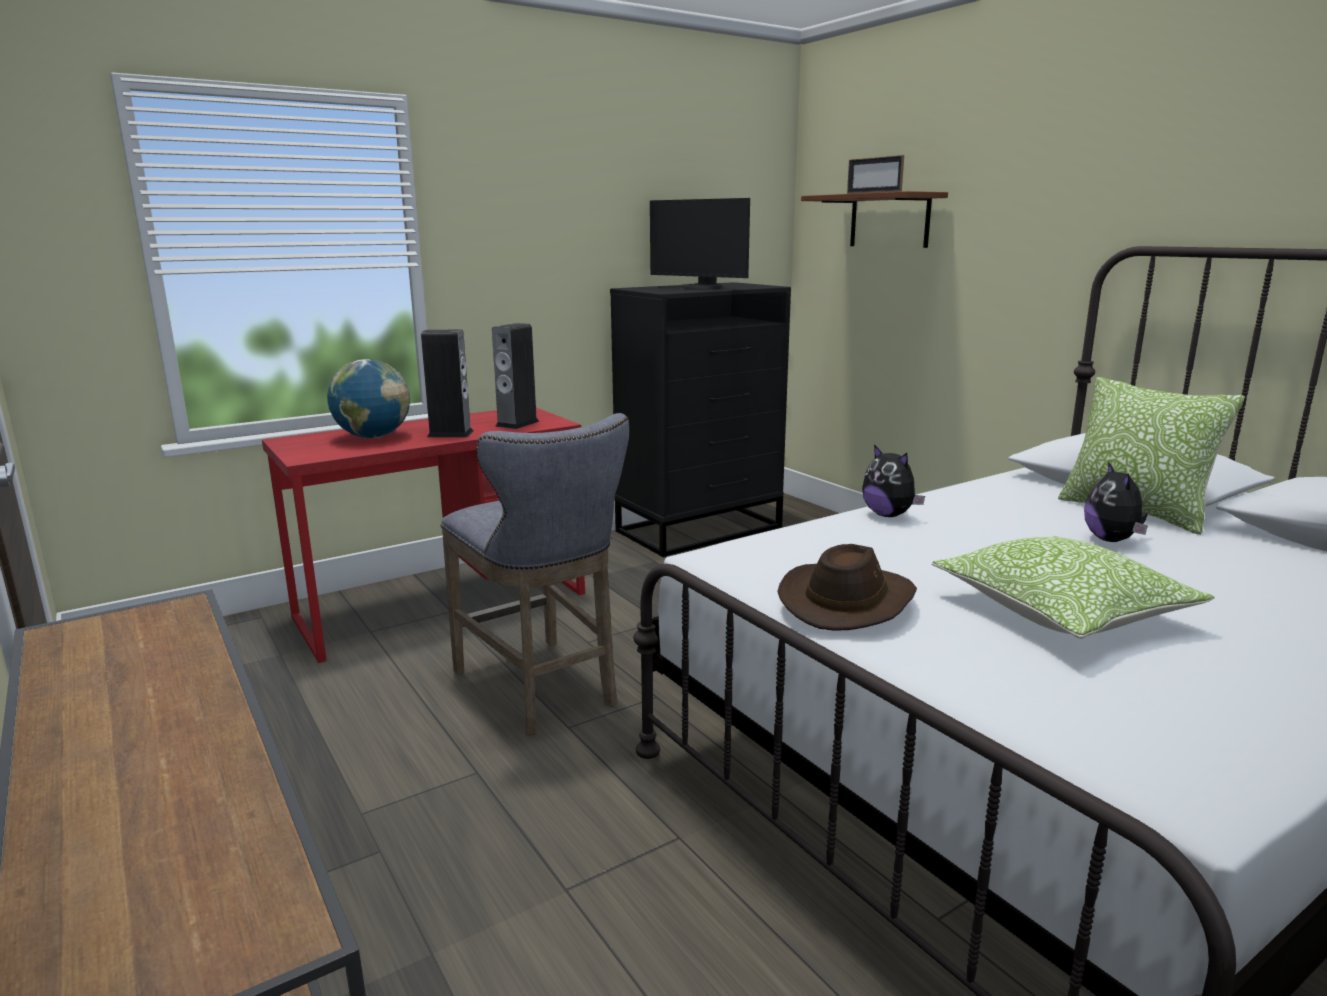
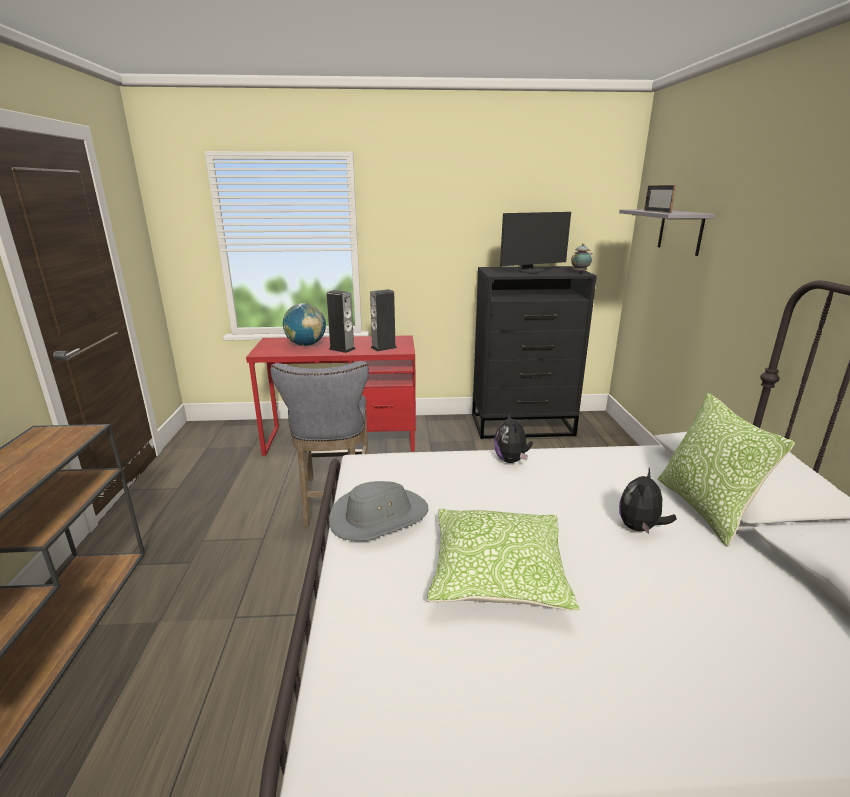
camera: 30 degrees right, 5 degrees up
(699, 287) = (531, 271): monitor -> monitor turned 90 degrees counterclockwise
(764, 285) = (580, 272): none -> teapot
(847, 601) = (379, 517): brown hat -> grey hat
(889, 220) = (680, 231): brown shelf -> grey shelf

